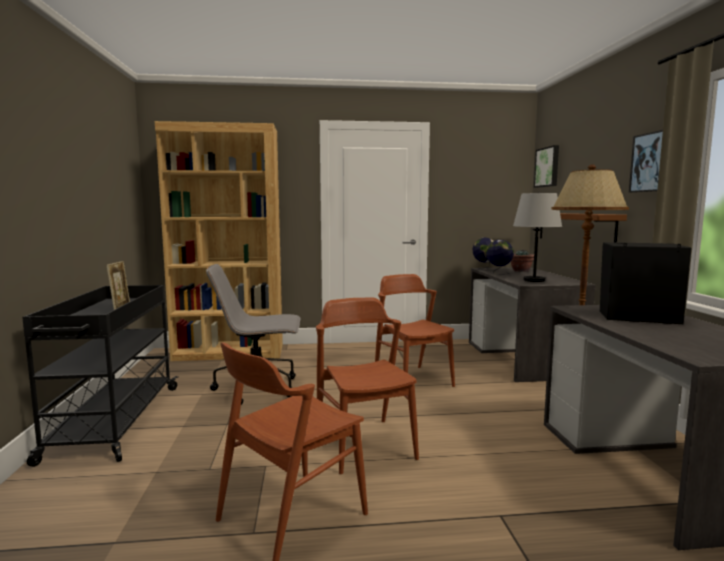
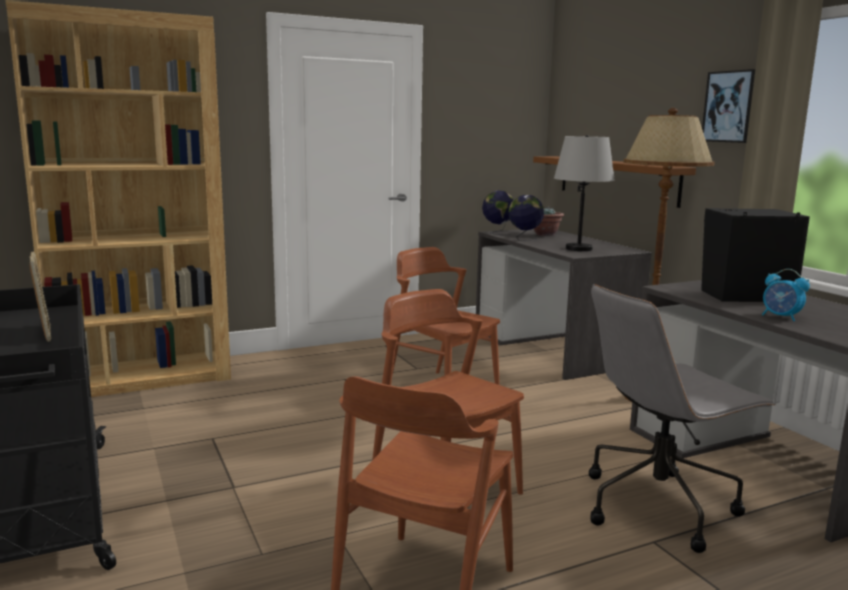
camera: 20 degrees left, 5 degrees up
(258, 388) = (236, 428): grey office chair -> grey office chair (659, 505)
(548, 167) = (574, 97): picture -> none
(648, 334) = (781, 317): none -> alarm clock

